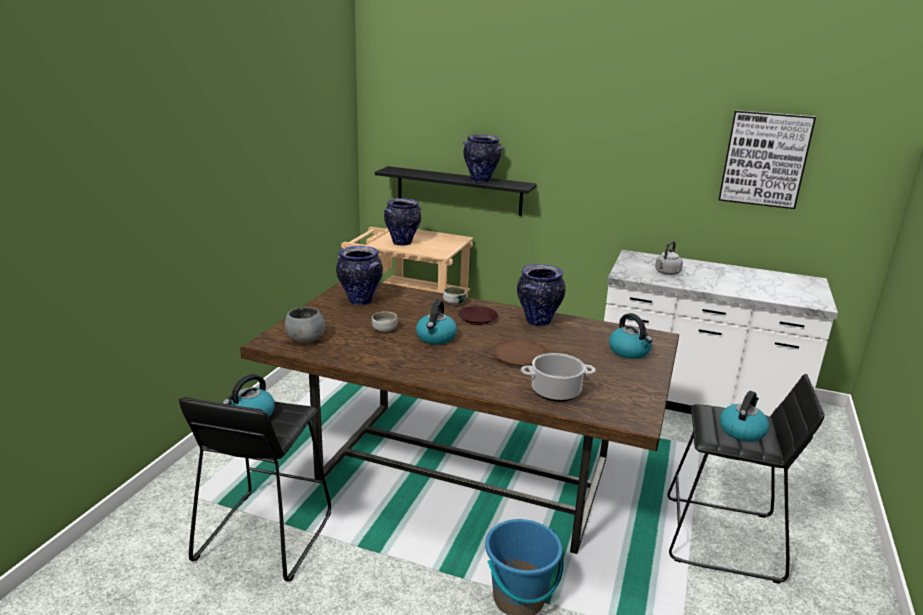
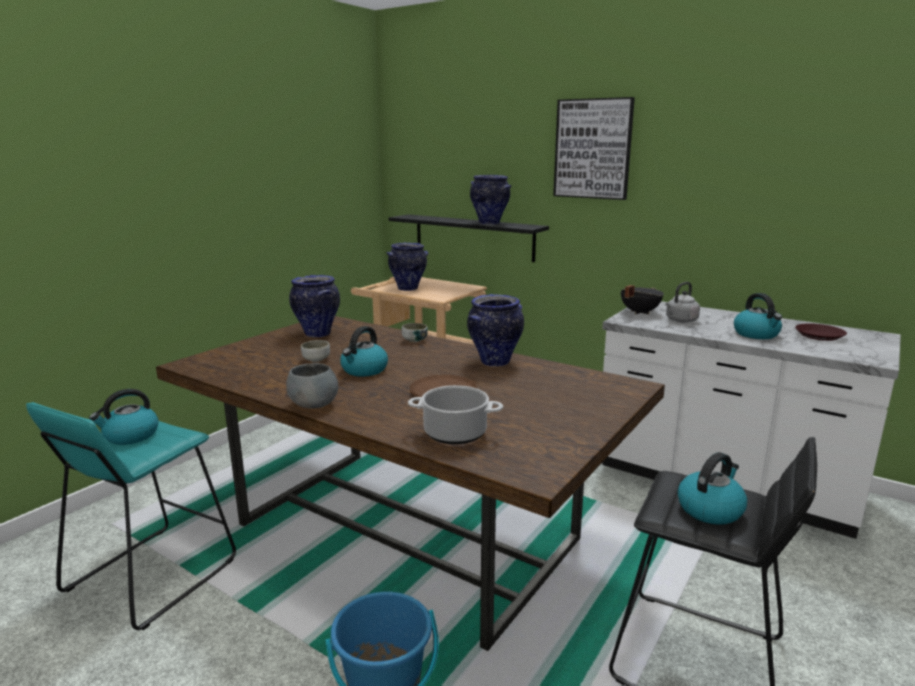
camera: 15 degrees right, 5 degrees down
(264, 536) = (151, 575): black stool -> turquoise stool
(305, 339) = (226, 363): grey bowl -> grey bowl (314, 404)
(477, 319) = (427, 356): brown plate -> brown plate (819, 336)
(629, 351) = (585, 398): kettle -> kettle (756, 334)
(630, 265) = (639, 312): none -> black cooking pot
(765, 159) = (811, 183): picture -> picture (593, 149)

